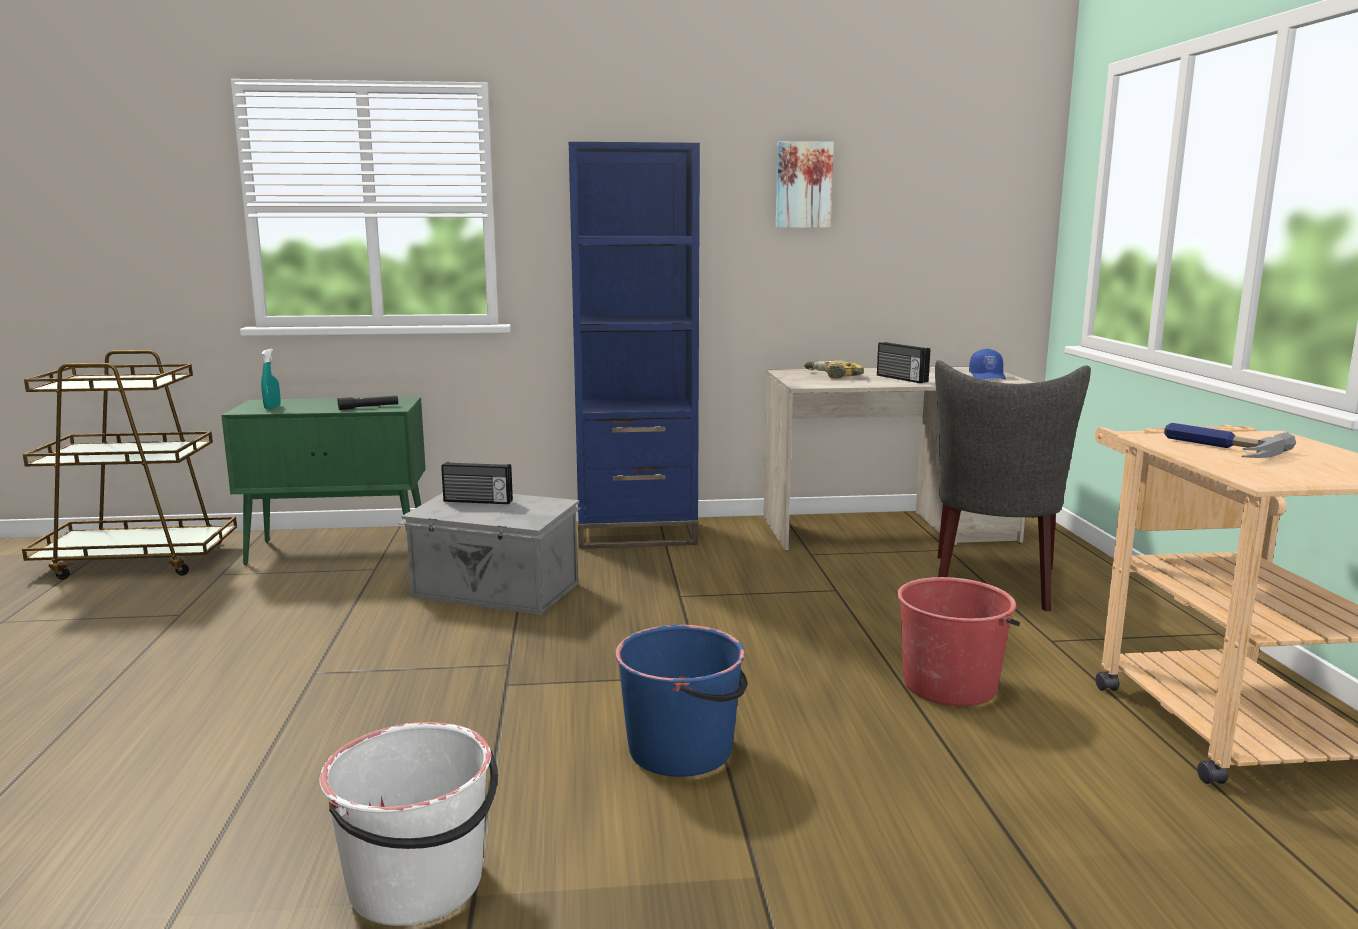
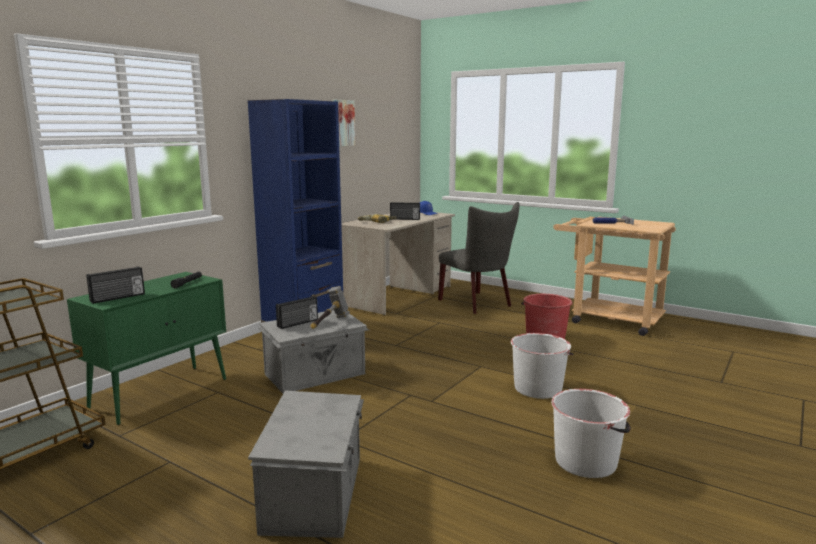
camera: 50 degrees left, 0 degrees up
(154, 708) = (316, 493): none -> grey storage box
(272, 407) = (118, 298): turquoise spray bottle -> radio
(501, 513) = (329, 324): none -> hammer
(682, 750) = (538, 388): blue bucket -> white bucket

